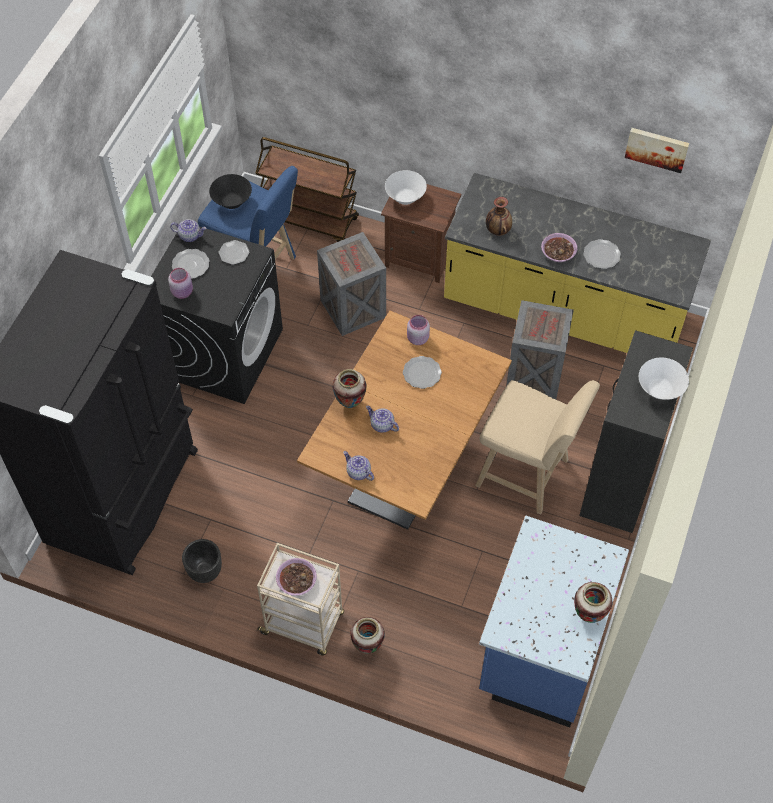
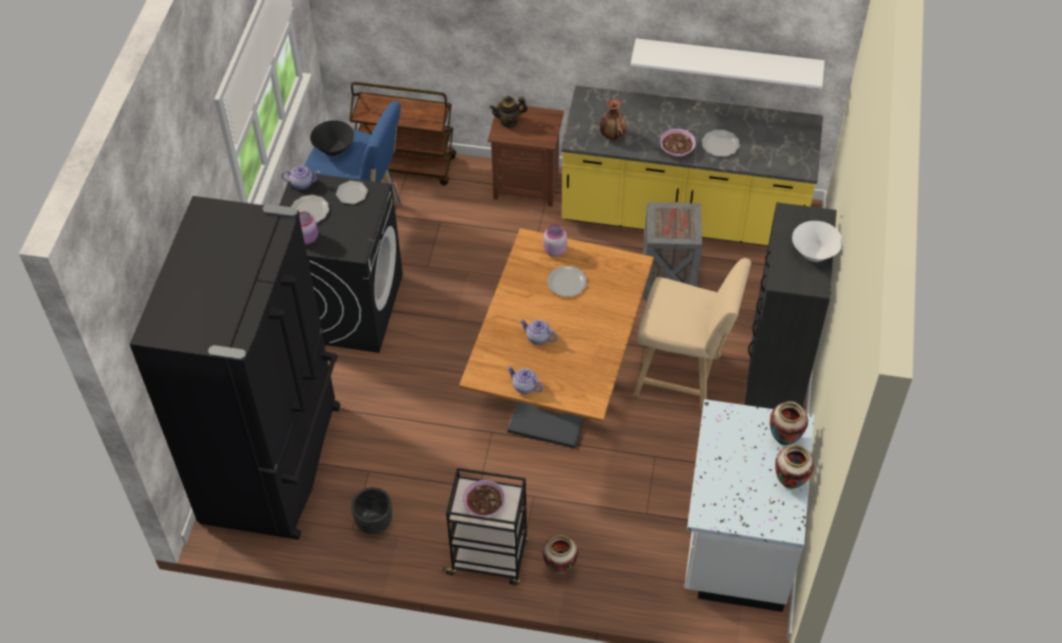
camera: 10 degrees left, 5 degrees down
(303, 624) = (489, 557): beige cart -> black cart
(350, 403) = (500, 322): vase -> vase (783, 440)
(353, 307) = (470, 243): crate -> none
(405, 197) = (508, 121): white bowl -> teapot
(541, 649) = (736, 541): blue counter -> white counter
(622, 175) = (727, 62): none -> white shelf
(657, 148) = (761, 27): picture -> none

